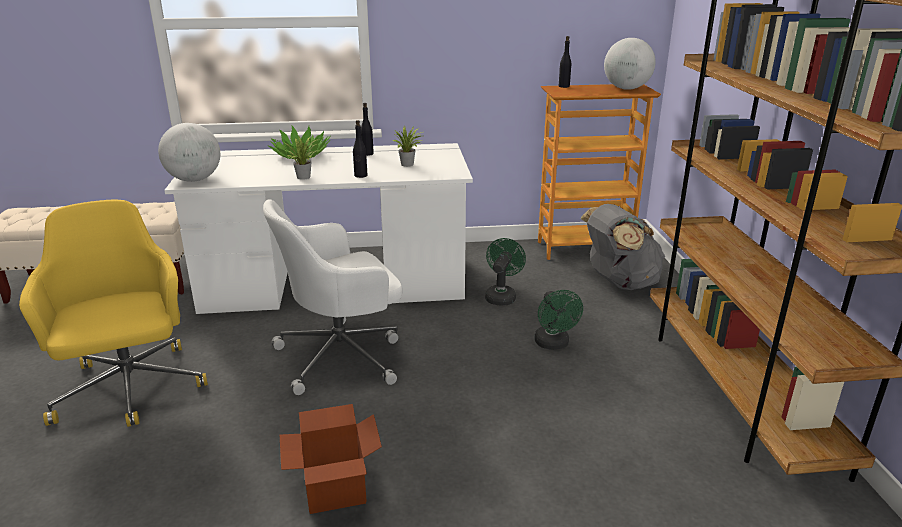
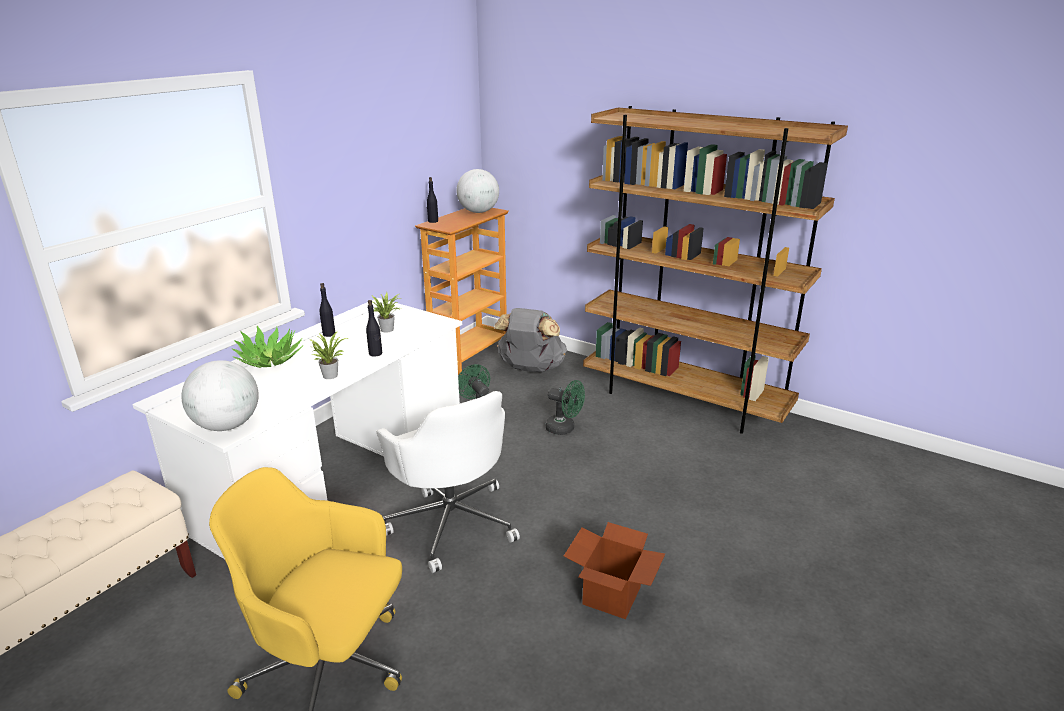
camera: 50 degrees left, 0 degrees up
(342, 355) = (452, 522): white office chair -> white office chair turned 45 degrees counterclockwise

